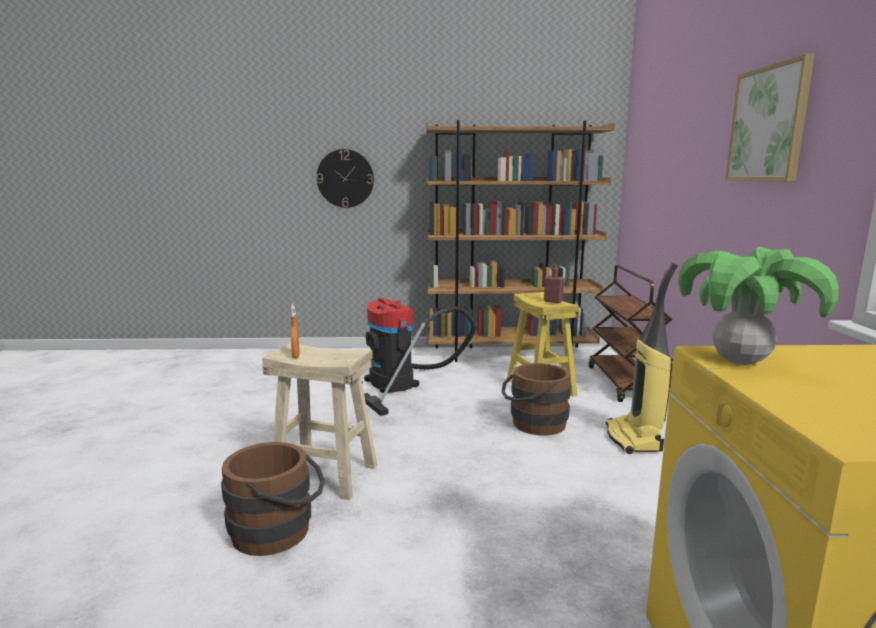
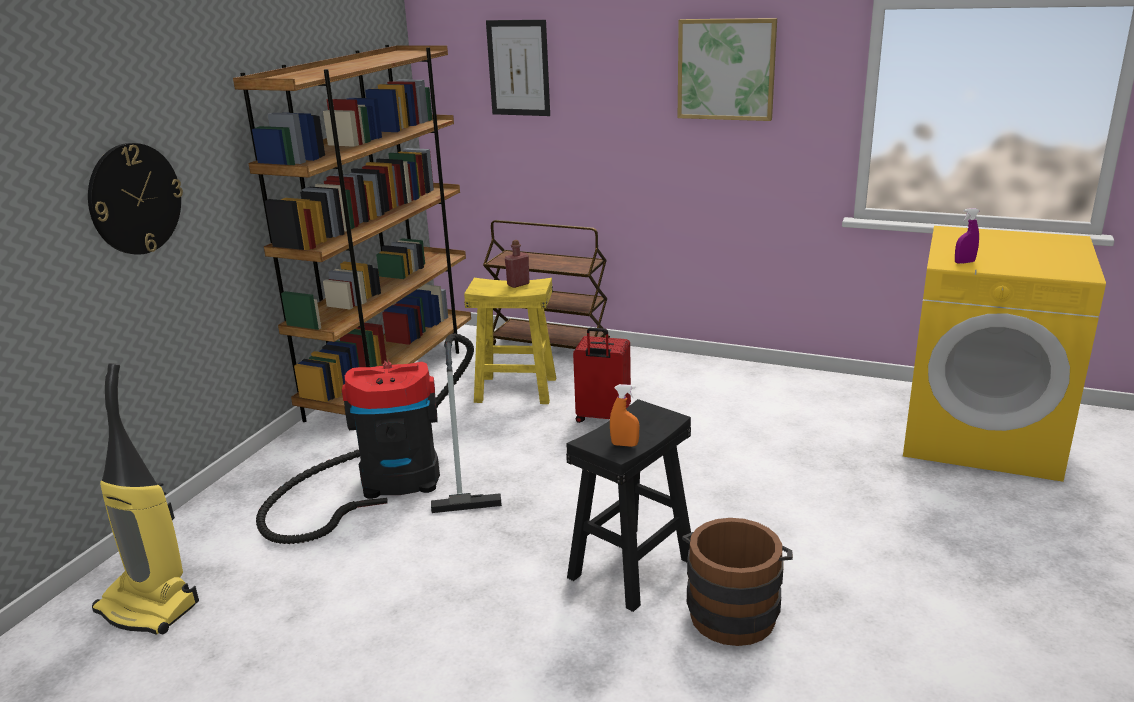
camera: 65 degrees left, 10 degrees up
(325, 475) = (631, 566): beige stool -> black stool
(533, 424) = (602, 418): brown bucket -> red suitcase
(634, 439) = (668, 381): vacuum cleaner -> vacuum cleaner (150, 607)
(660, 141) = (518, 68): none -> picture
(739, 361) = (964, 262): potted plant -> purple spray bottle

